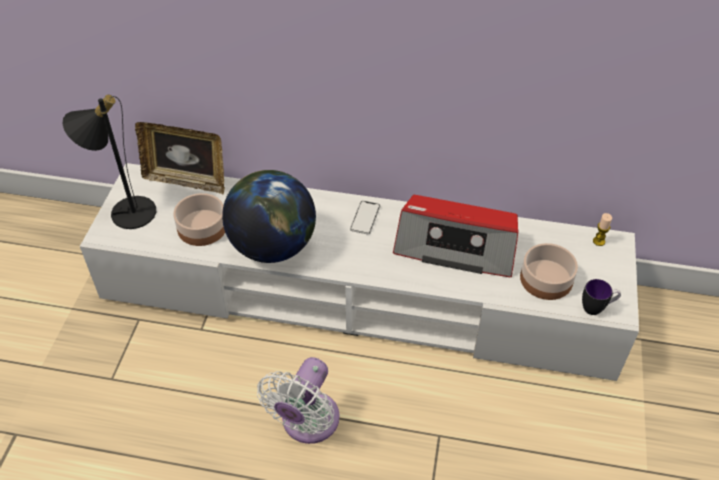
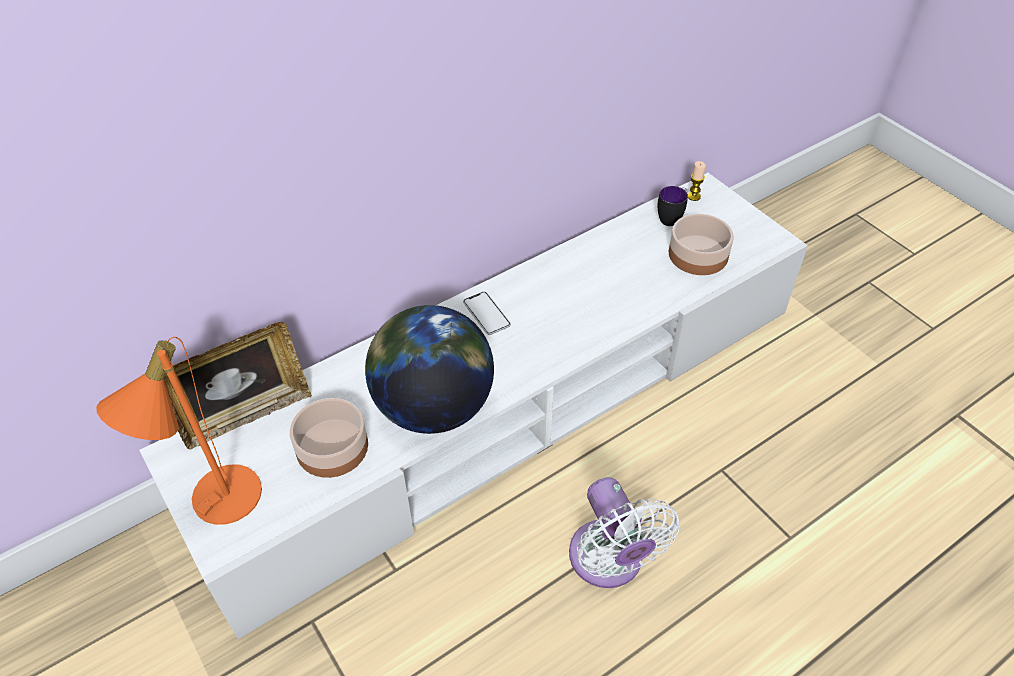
camera: 45 degrees left, 0 degrees up
(125, 210) = (212, 500): black table lamp -> orange table lamp
(456, 246) = (597, 280): radio -> none
(597, 308) = (760, 249): mug -> mug (672, 217)

